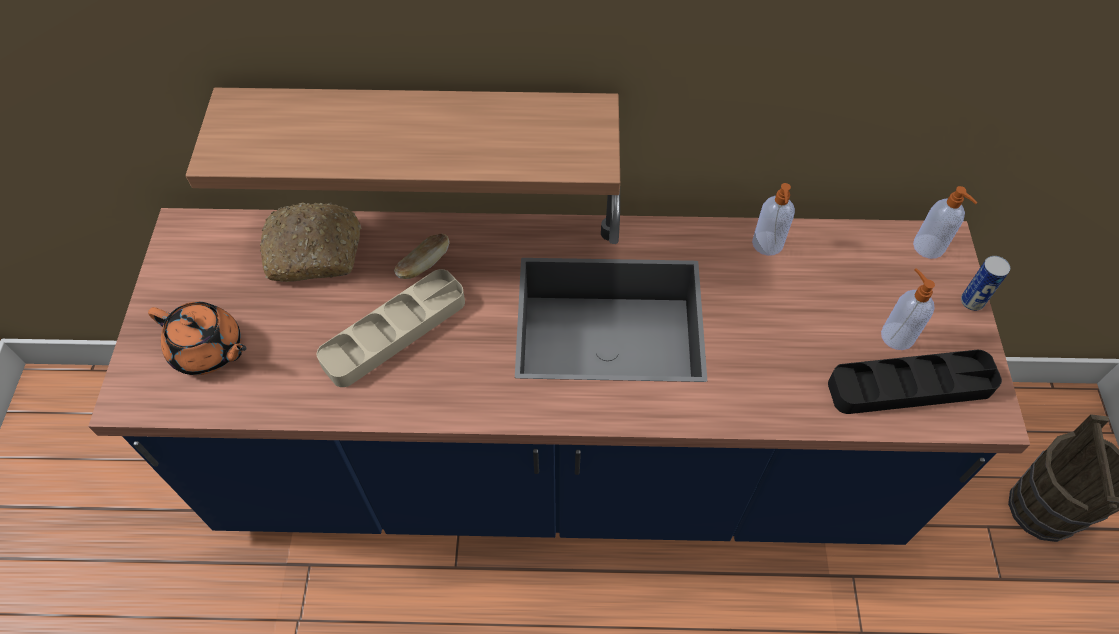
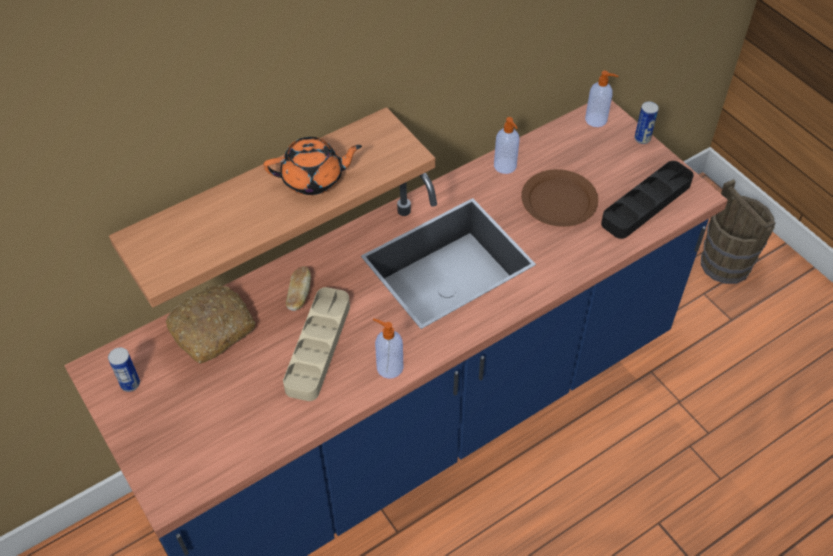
camera: 35 degrees left, 5 degrees down
(197, 261) = (130, 384): none -> can
(208, 350) = (197, 433): orange teapot -> orange teapot (314, 179)
(798, 320) = (558, 201): none -> brown plate
(896, 335) = (617, 179): soap dispenser -> soap dispenser (389, 367)

